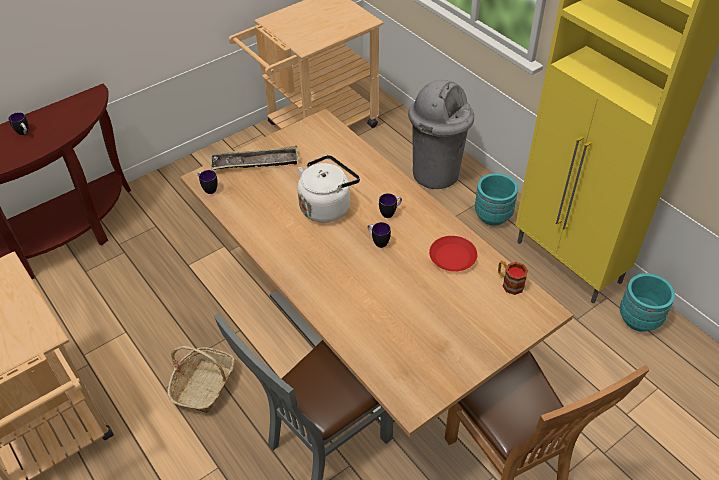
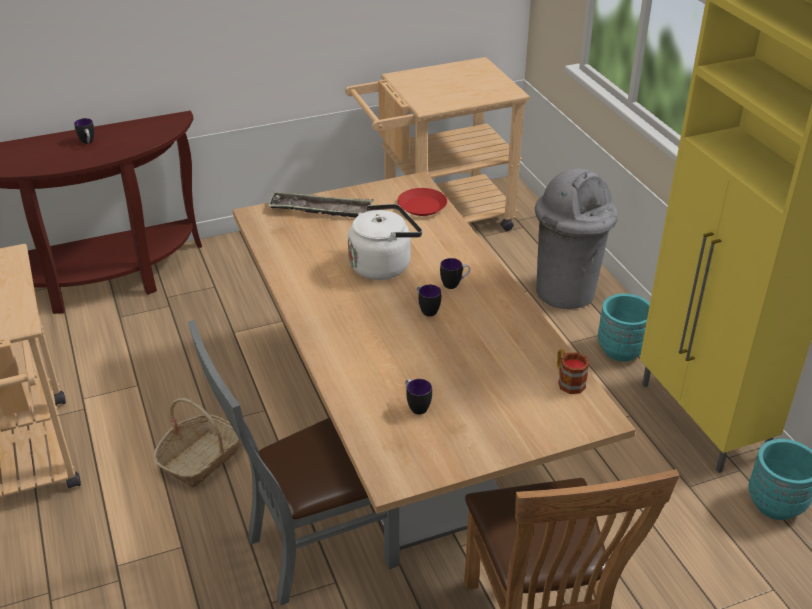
camera: 15 degrees right, 10 degrees down
(208, 189) = (257, 225): mug -> mug (416, 406)
(453, 257) = (510, 342): red plate -> red plate (422, 206)

